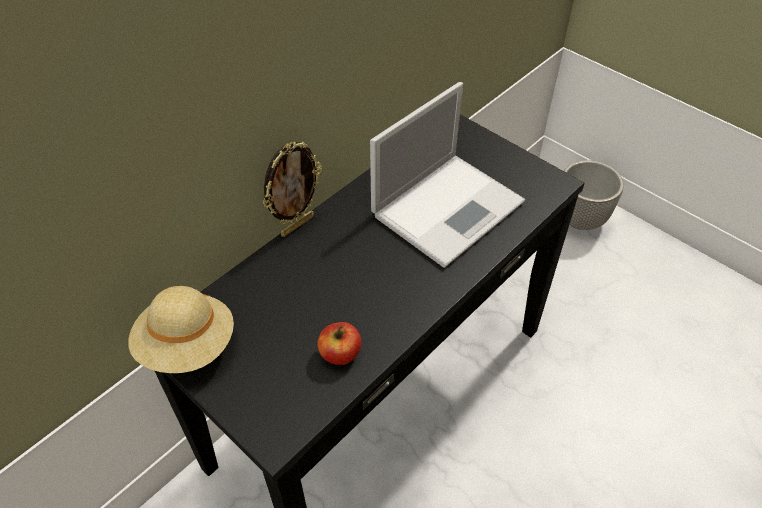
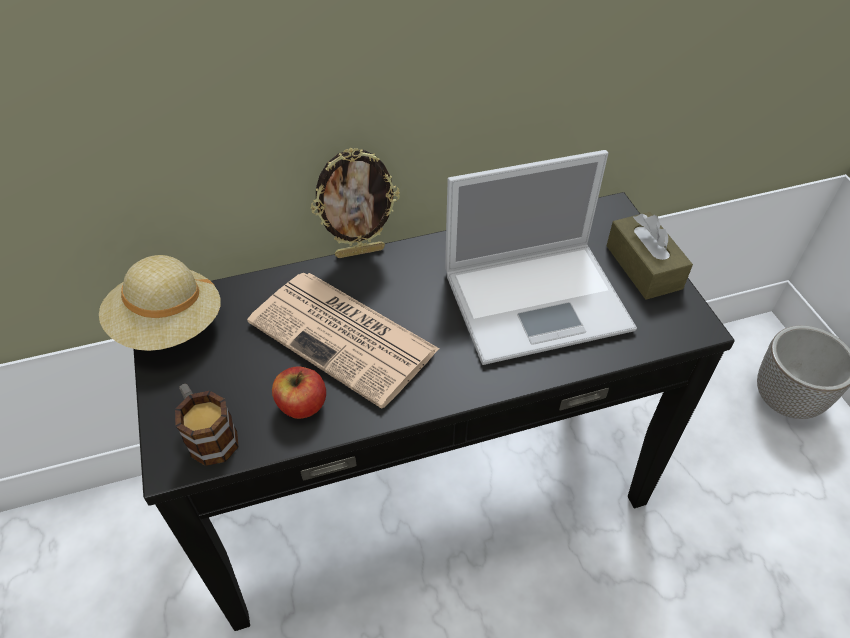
camera: 30 degrees right, 0 degrees up
(287, 408) = (209, 435): none -> mug
(334, 291) = (346, 337): none -> newspaper
(499, 157) = (643, 267): none -> brown tissue box

